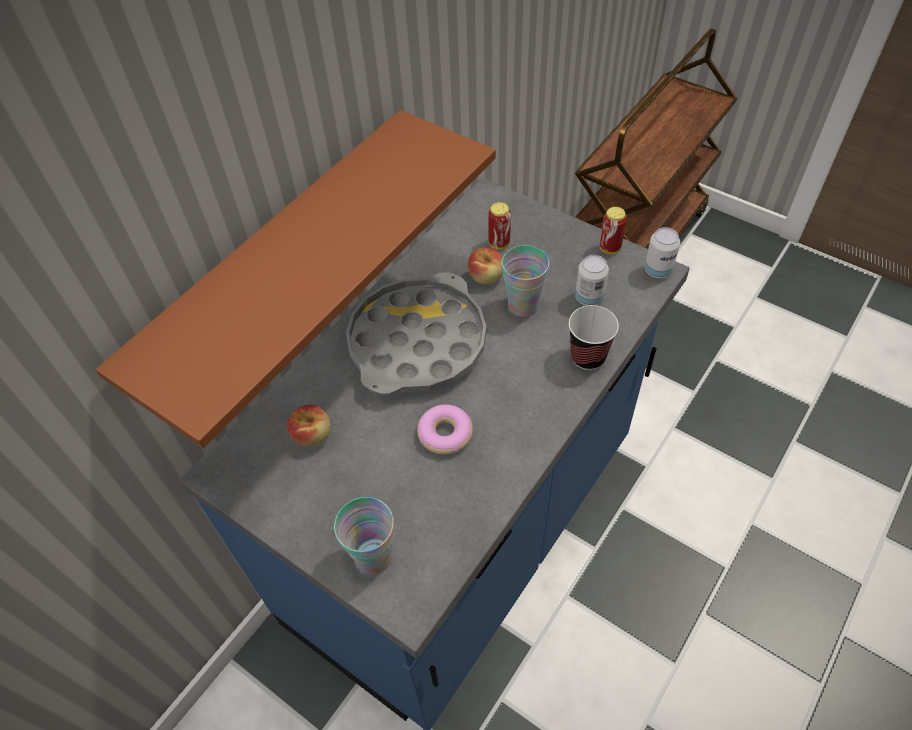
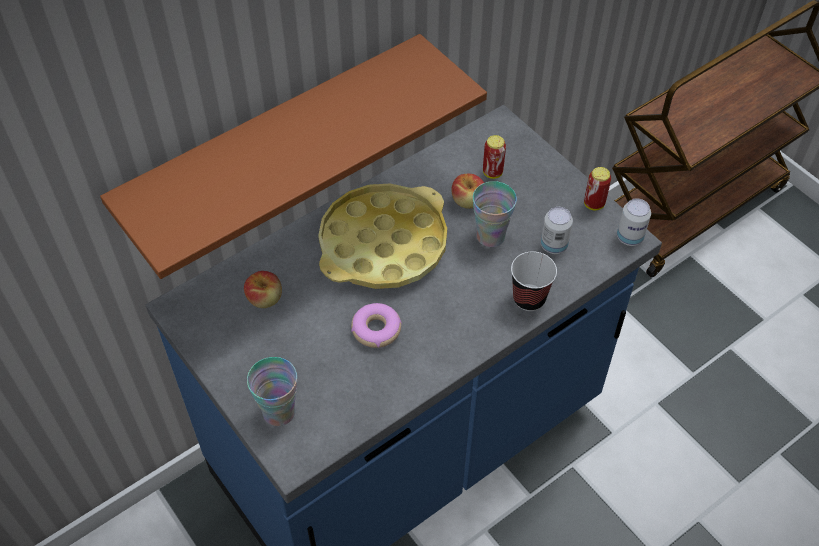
camera: 15 degrees right, 0 degrees up
(417, 343) = (383, 244): grey tray -> yellow tray

